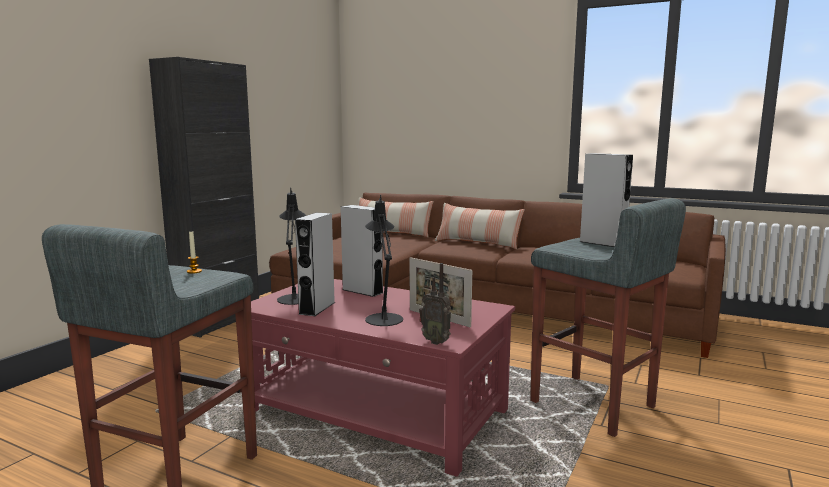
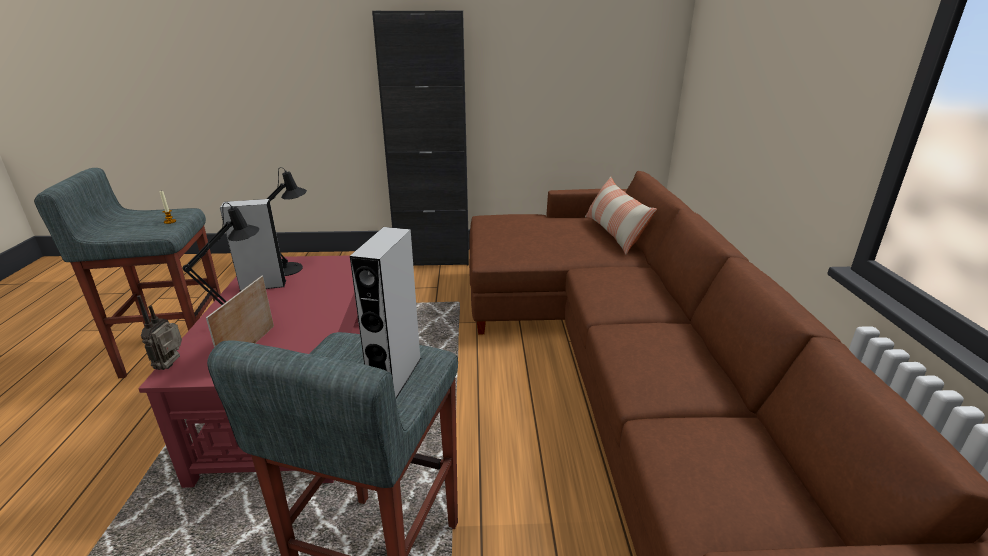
camera: 60 degrees right, 15 degrees up
(362, 291) = (327, 287): grey speaker -> none
(477, 243) = (644, 290): pillow -> none

